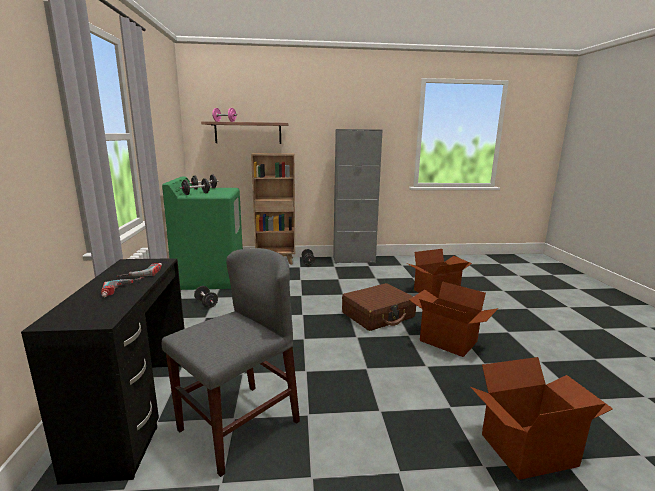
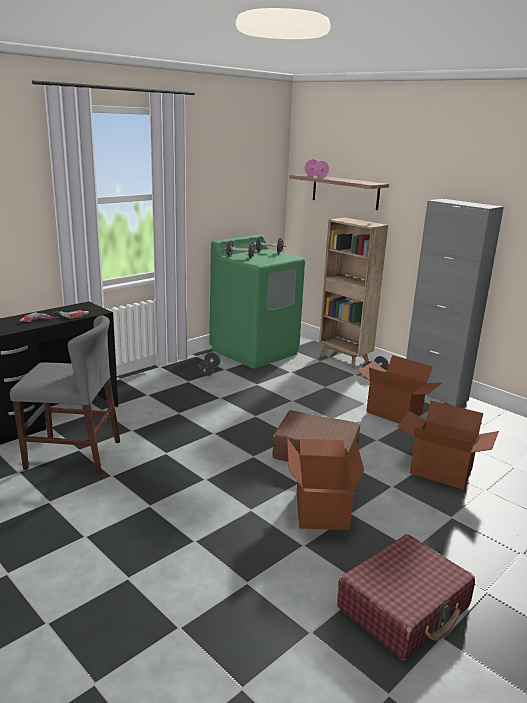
camera: 50 degrees right, 5 degrees up
(527, 448) = (175, 600): cardboard box -> cardboard box (394, 412)
(564, 358) = (404, 607): none -> red suitcase

